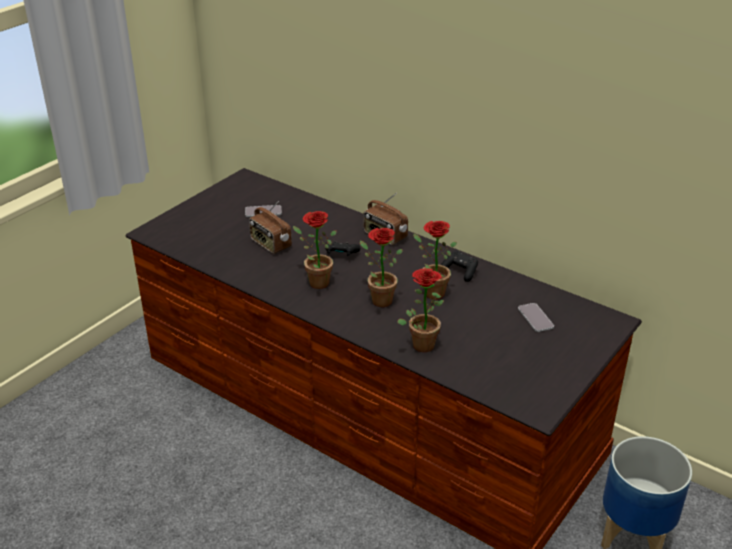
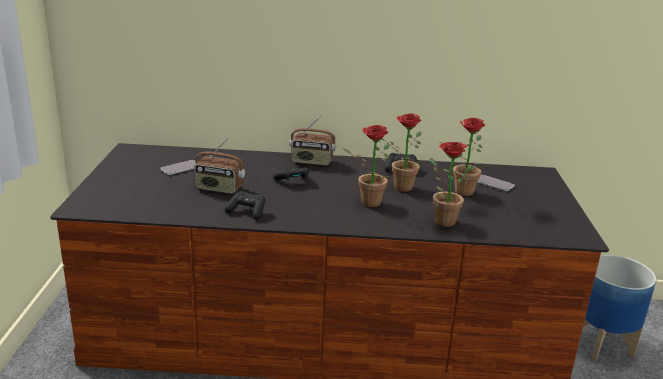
camera: 35 degrees left, 10 degrees down
(266, 277) = (247, 212): none -> black game controller
(315, 282) = (297, 204): potted plant -> potted plant (460, 192)

